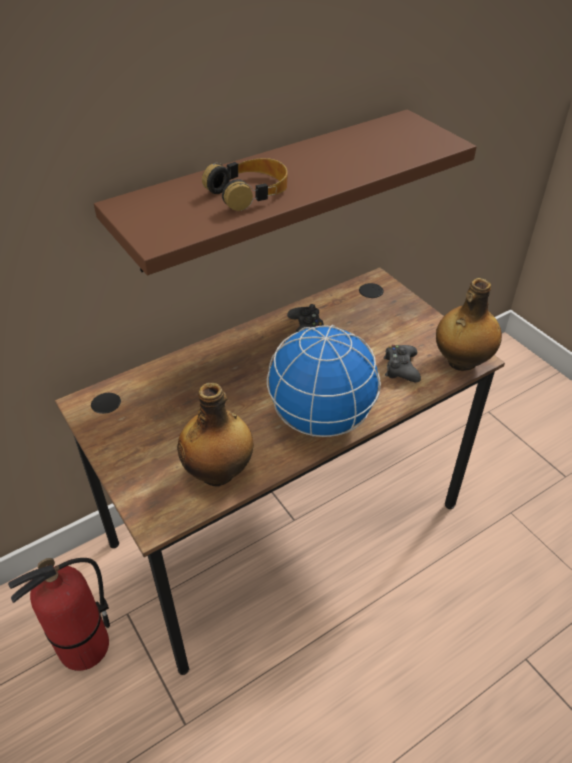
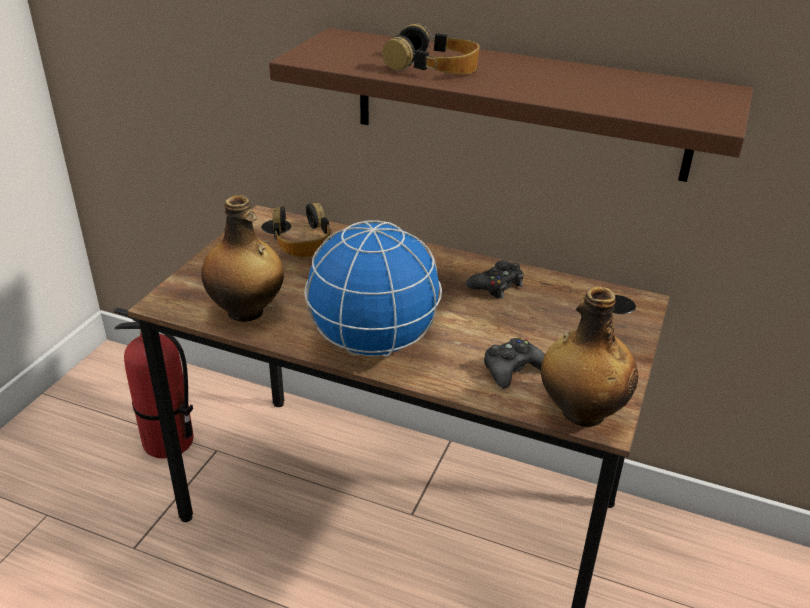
camera: 55 degrees right, 10 degrees down
(146, 396) = (302, 240): none -> headphones

